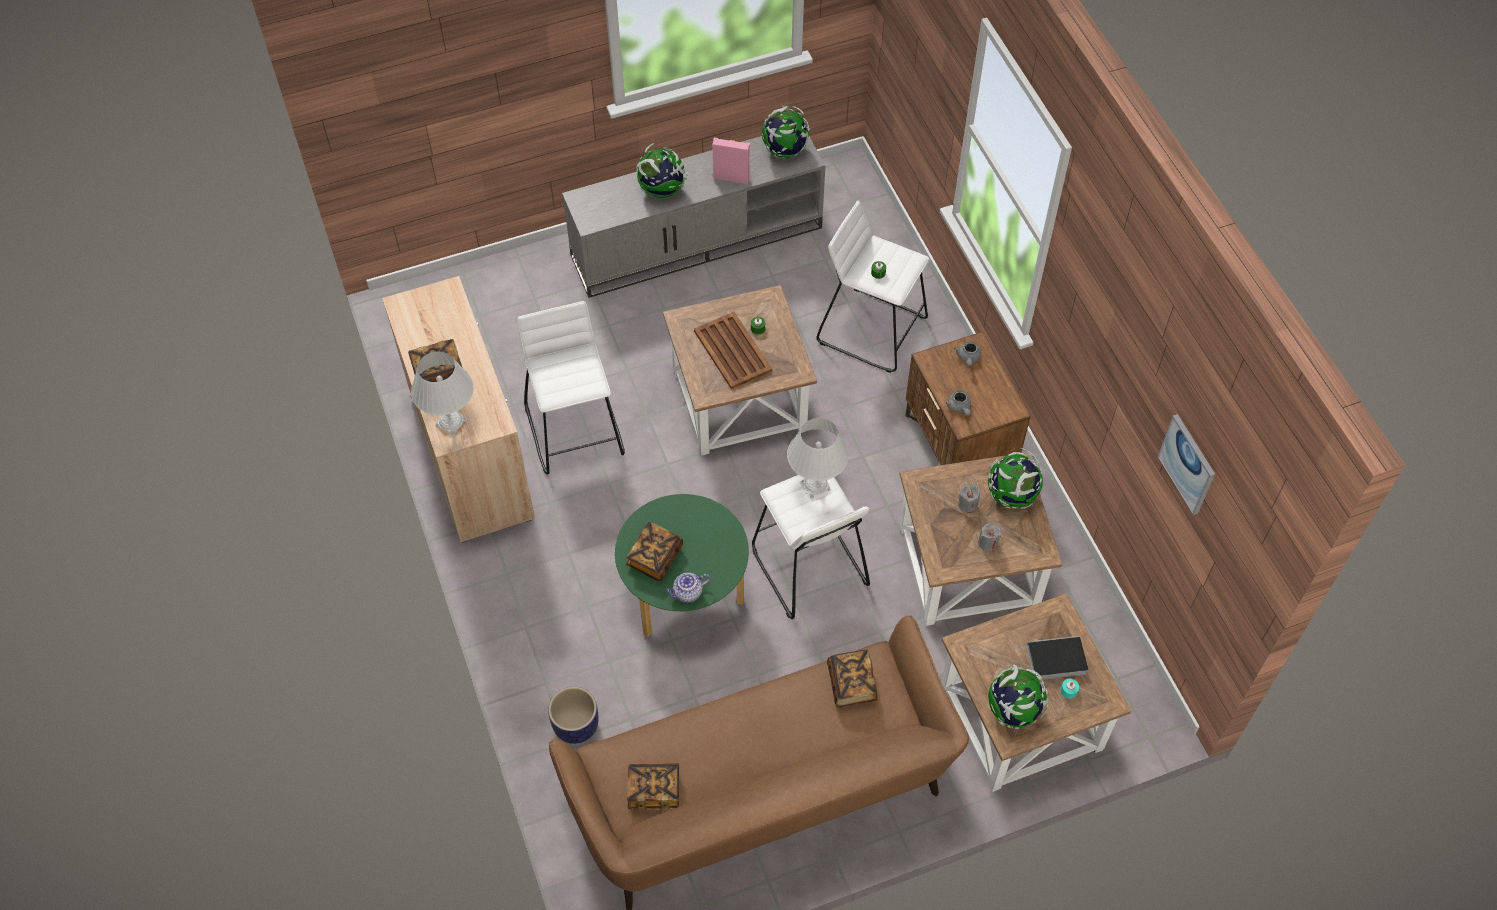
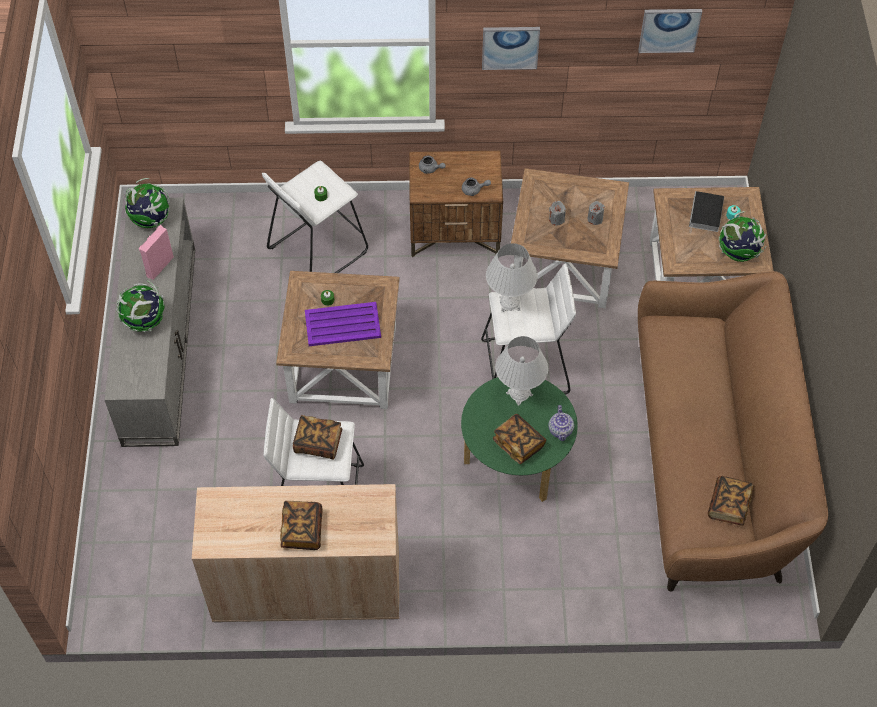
camera: 70 degrees left, 0 degrees up
(451, 423) = (363, 534): white table lamp -> white table lamp (519, 394)
(575, 726) = (610, 576): planter -> none
(732, 352) = (343, 325): brown tray -> purple tray
(851, 684) = (678, 346): book -> book (318, 443)
(1011, 495) = (559, 190): globe -> none
(1086, 323) = (510, 47): none -> picture

